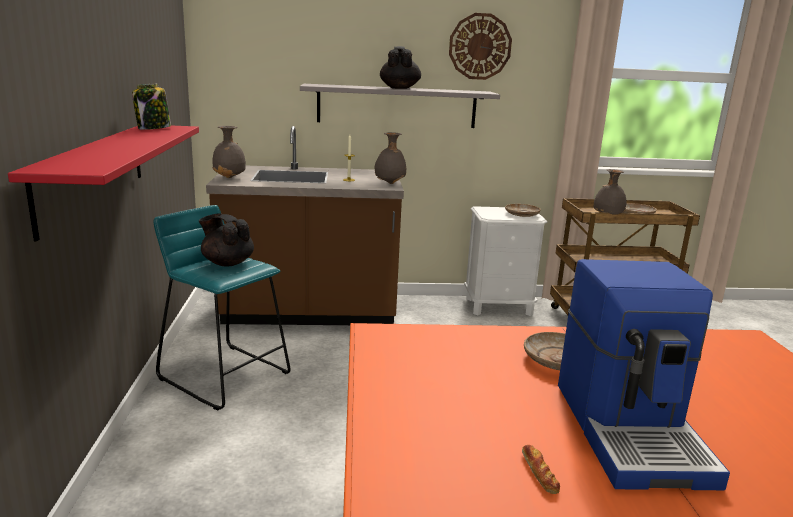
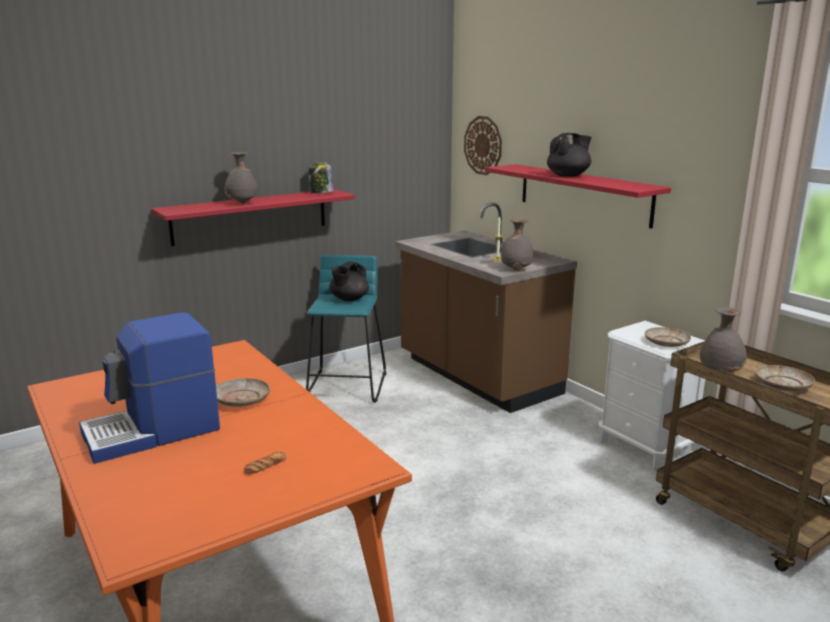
camera: 60 degrees right, 0 degrees up
(227, 263) = (349, 299): black teapot -> black teapot turned 150 degrees counterclockwise
(230, 178) = (426, 239): grey vase -> grey vase (242, 203)
(397, 106) = (583, 194): grey shelf -> red shelf
(480, 46) = (662, 134): wall clock -> wall clock (483, 145)
(539, 473) = (88, 413): bread -> bread (265, 466)

